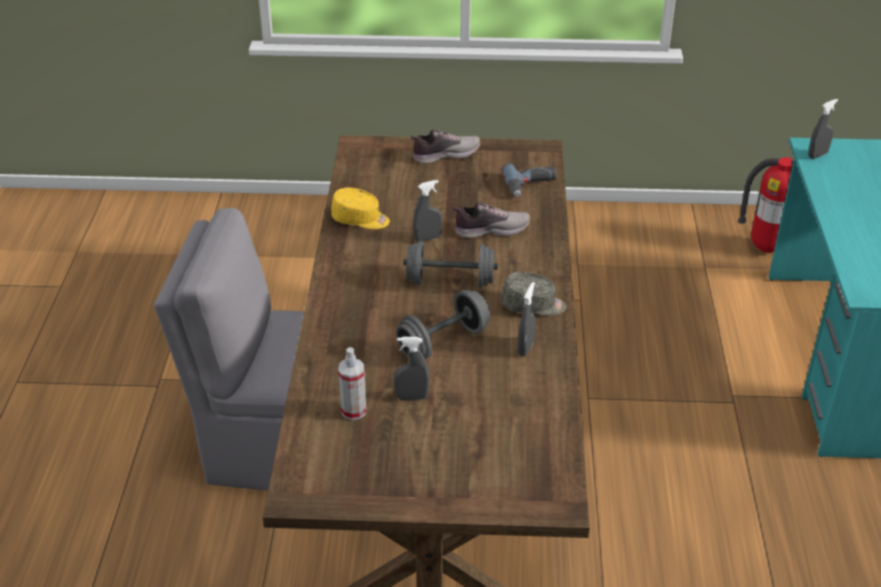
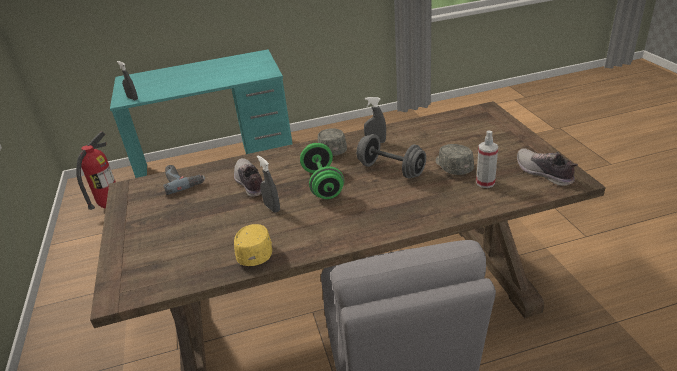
camera: 105 degrees left, 5 degrees down
(412, 397) = (452, 166): grey spray bottle -> grey cap
(445, 154) = (135, 234): shoe -> shoe (543, 173)
(450, 281) = (323, 184): grey dumbbell -> green dumbbell

